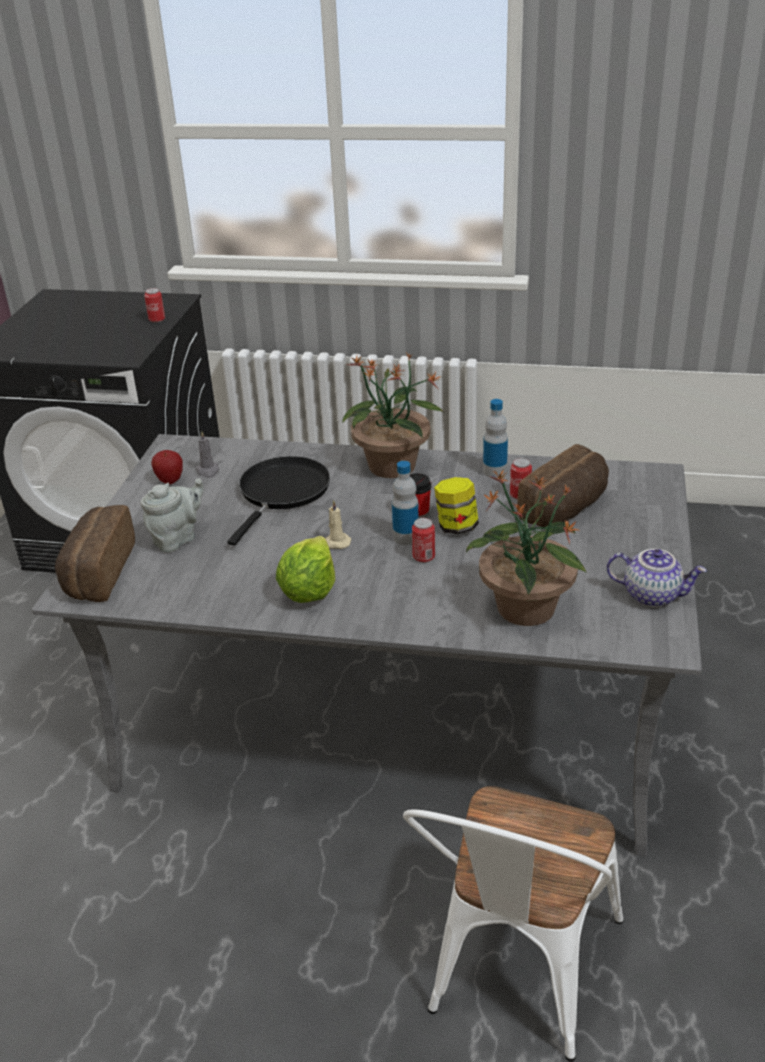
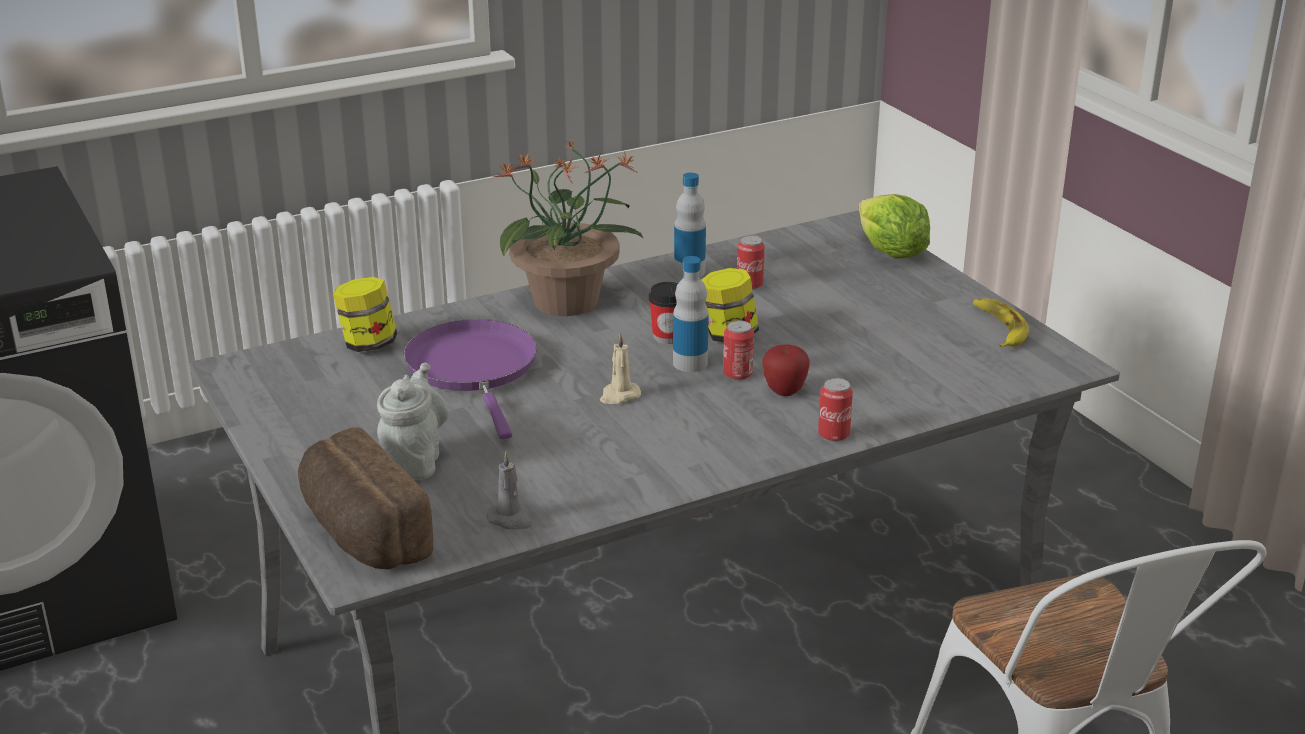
camera: 40 degrees left, 5 degrees down
(157, 320) = (42, 211): can -> can (833, 435)
(170, 481) = (298, 406): apple -> apple (784, 391)
(208, 471) = (335, 379): grey candle -> grey candle (511, 519)
(251, 455) = (368, 344): none -> jar
(282, 493) = (474, 369): black frying pan -> purple frying pan
(309, 591) = (662, 451): lettuce -> lettuce (890, 253)
(525, 609) = (907, 382): potted plant -> none
(566, 509) = (814, 282): bread -> none
(652, 595) = (999, 328): teapot -> banana

